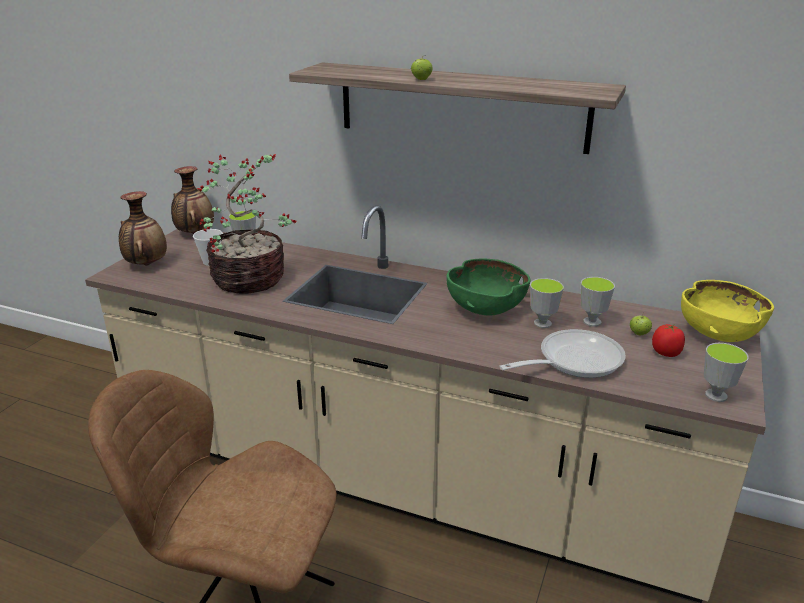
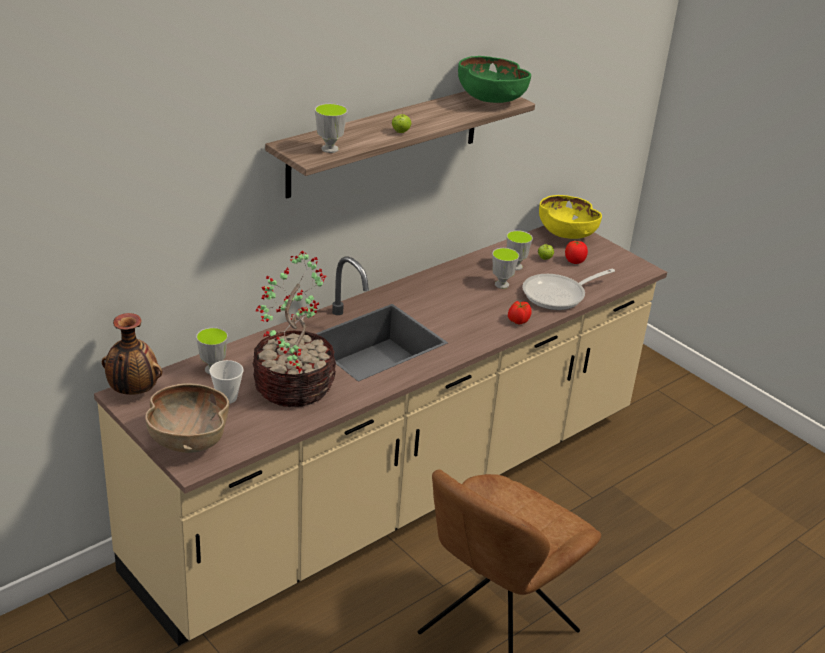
camera: 65 degrees left, 5 degrees up
(146, 264) = (188, 440): vase -> brown bowl
(483, 349) = (518, 321): none -> tomato
(485, 308) = (459, 296): green bowl -> green bowl (490, 100)
(573, 361) = (558, 295): frying pan -> frying pan turned 120 degrees counterclockwise
(716, 395) = (630, 270): cup -> cup (329, 149)

